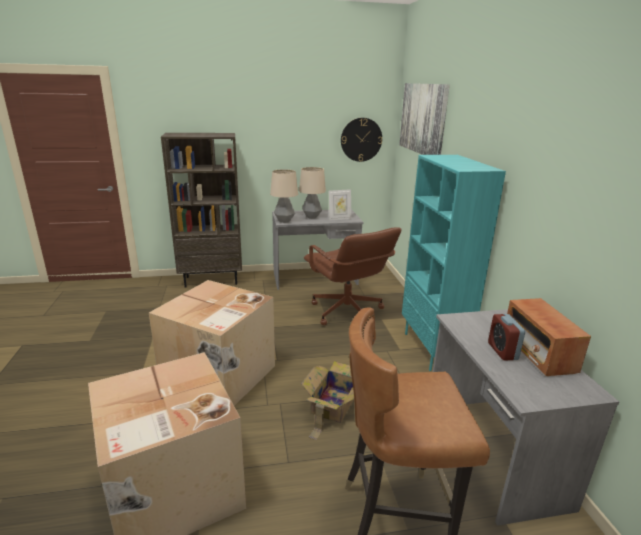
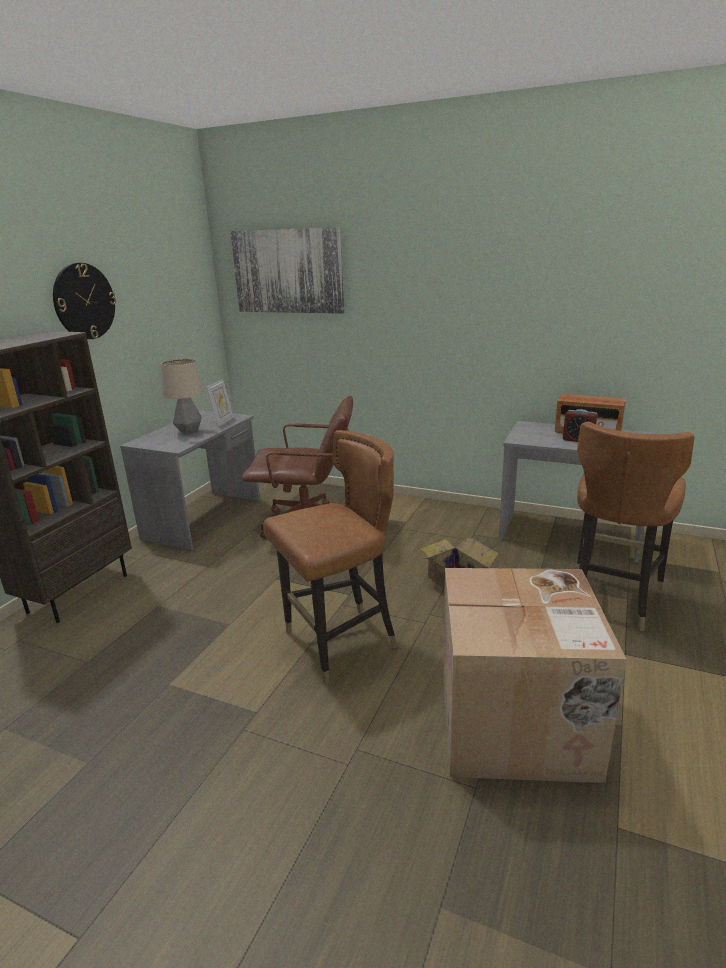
camera: 55 degrees left, 0 degrees up
(219, 376) = (340, 643): cardboard box -> brown chair
(284, 221) = (173, 446): table lamp -> none
(361, 139) = (189, 313): wall clock -> wall clock (84, 301)
(432, 350) = (423, 508): turquoise bookcase -> none

